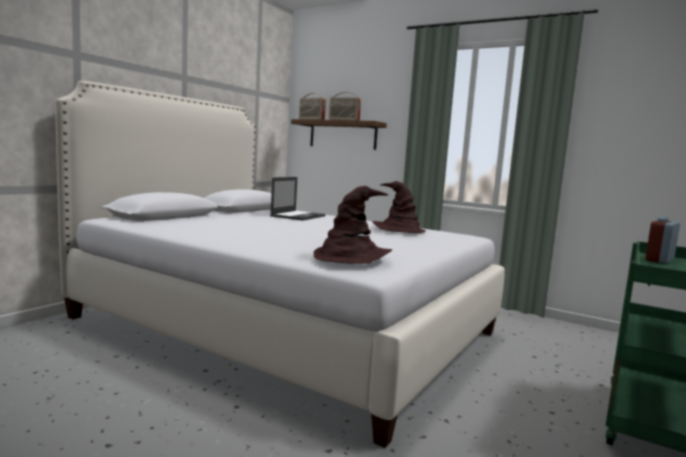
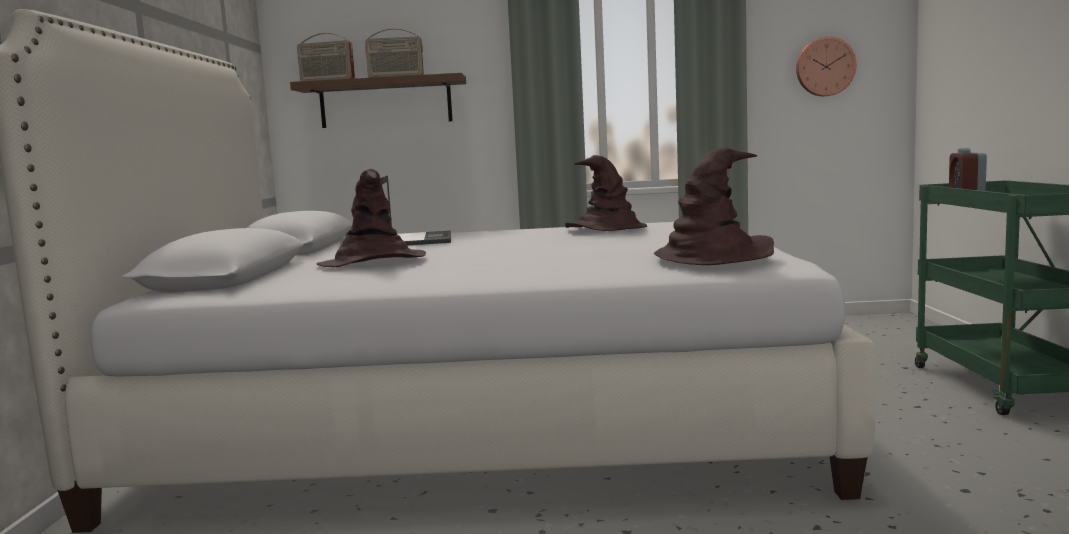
camera: 30 degrees left, 0 degrees up
(228, 222) = (373, 262): none -> brown hat
(643, 137) = (824, 67): none -> wall clock

